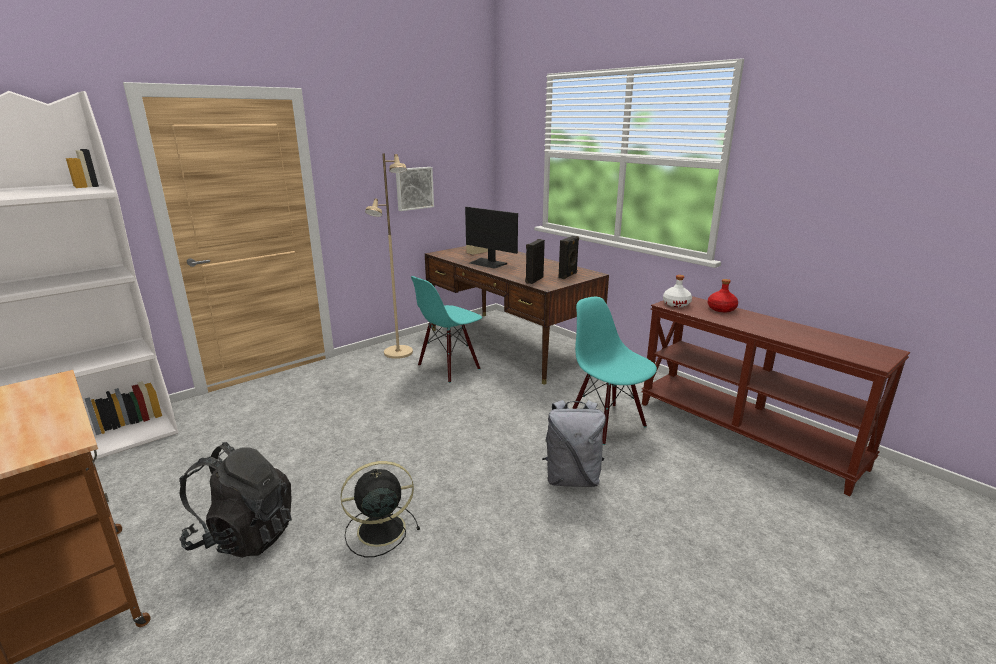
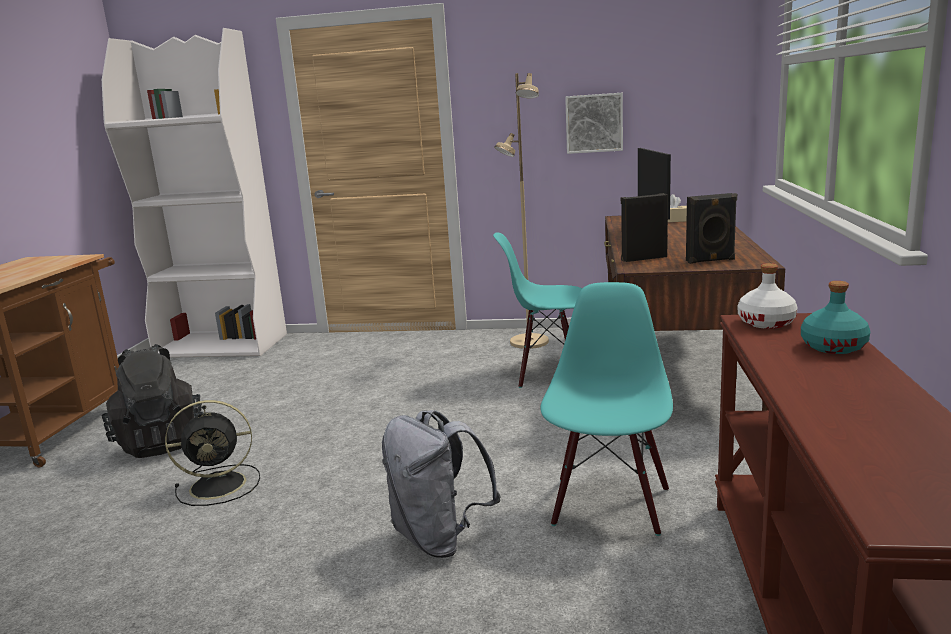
camera: 50 degrees right, 5 degrees down
(379, 530) = (220, 485): black fan -> black fan turned 135 degrees clockwise
(721, 309) = (833, 346): red bottle -> turquoise bottle

